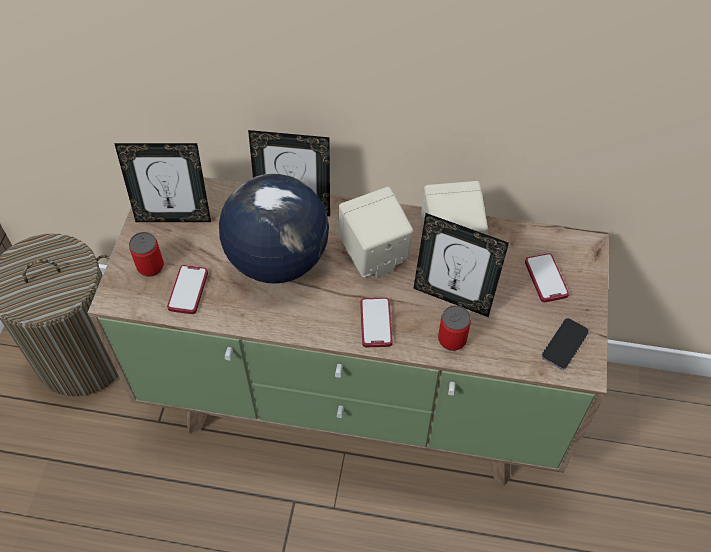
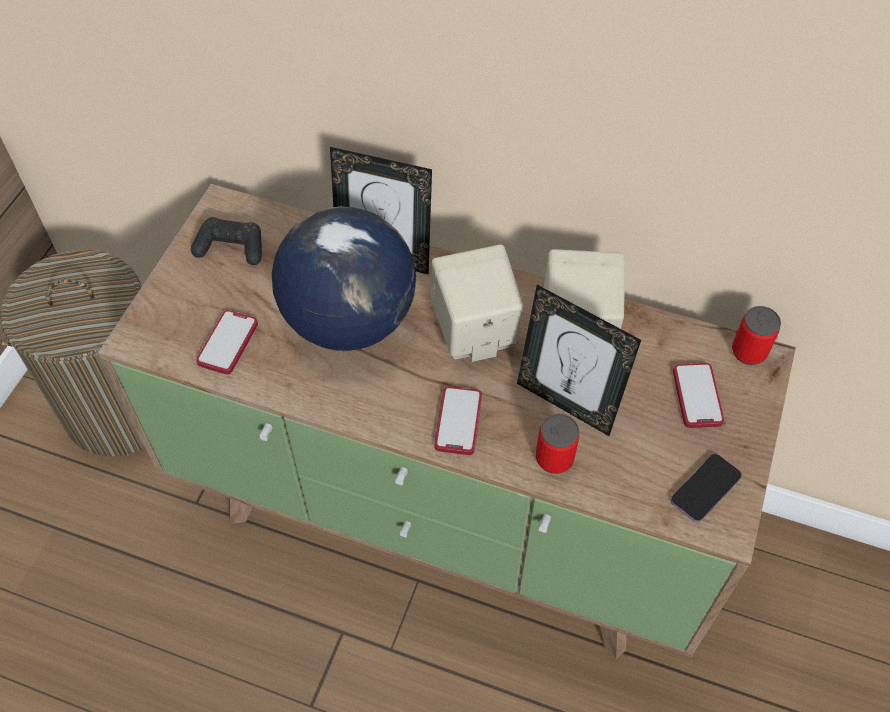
camera: 10 degrees right, 0 degrees up
(150, 266) = (188, 306): can -> can (749, 351)
(174, 217) = (231, 248): picture frame -> black game controller

